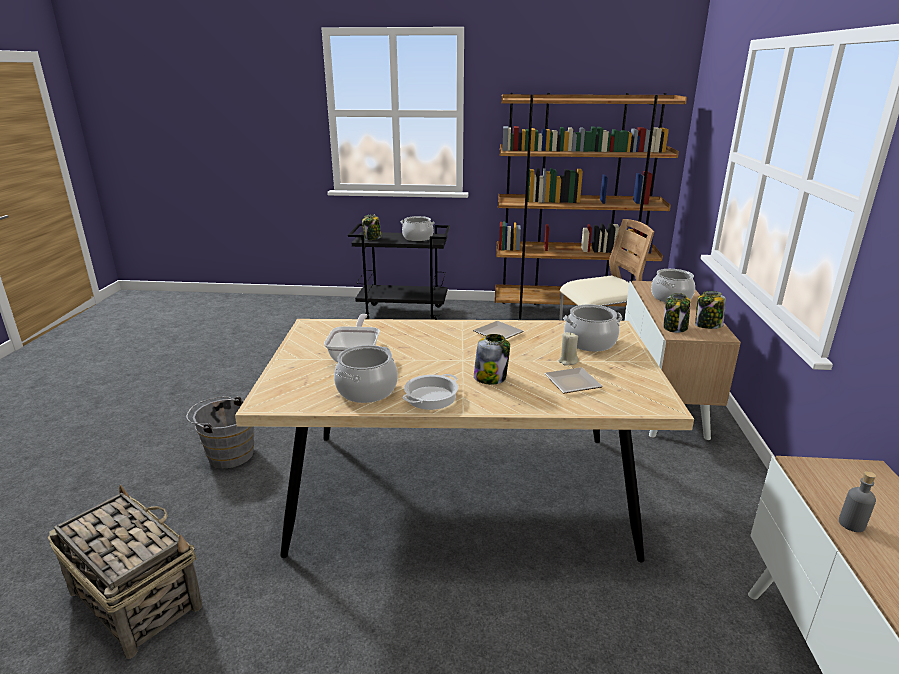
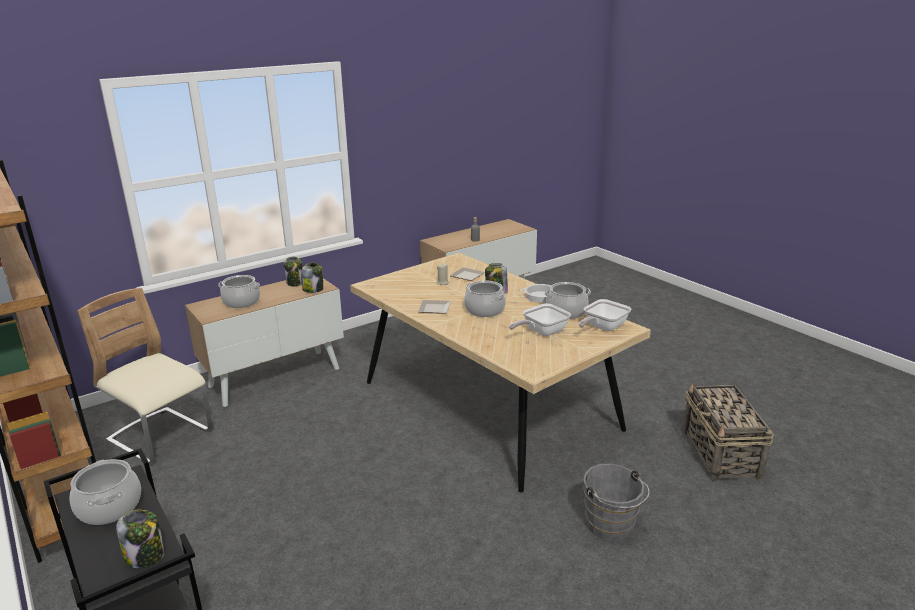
camera: 130 degrees left, 0 degrees up
(297, 389) = (602, 328): none -> frying pan
(590, 343) = (406, 284): cooking pot -> cooking pot (485, 310)

